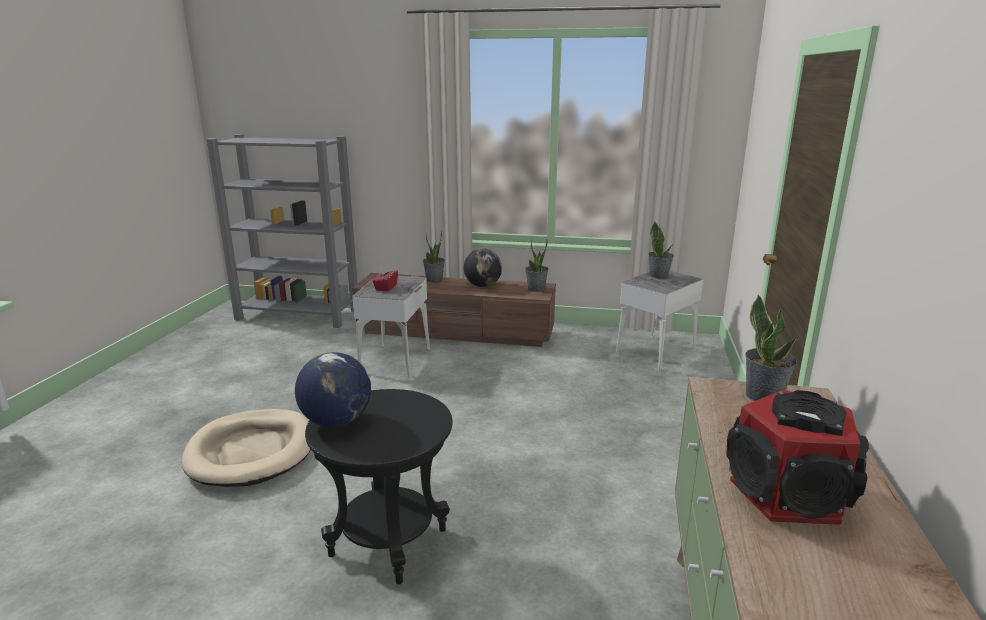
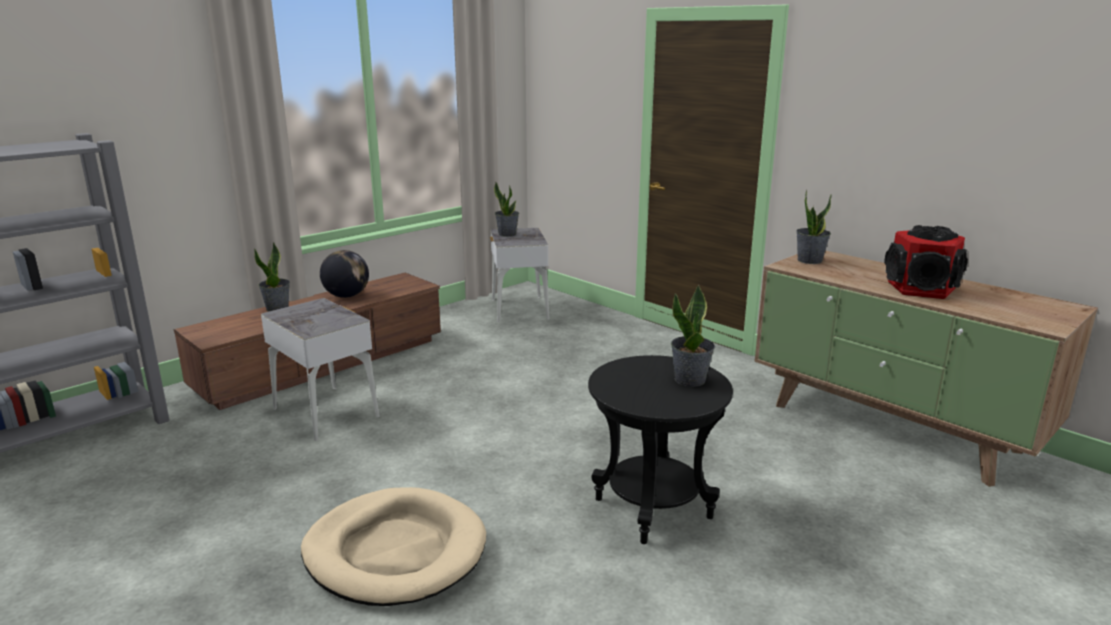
camera: 55 degrees left, 0 degrees up
(336, 421) = (638, 399): globe -> none
(386, 287) = (314, 319): red tissue box -> none
(536, 288) = (402, 281): potted plant -> potted plant (690, 380)

